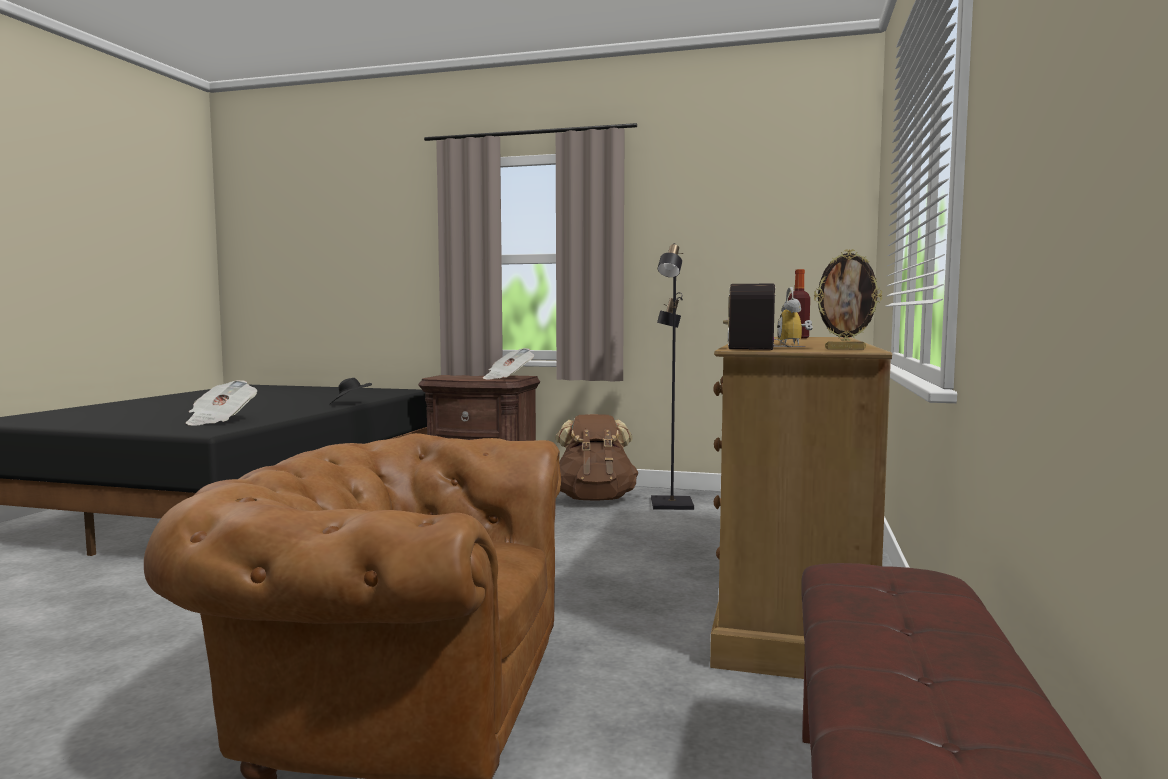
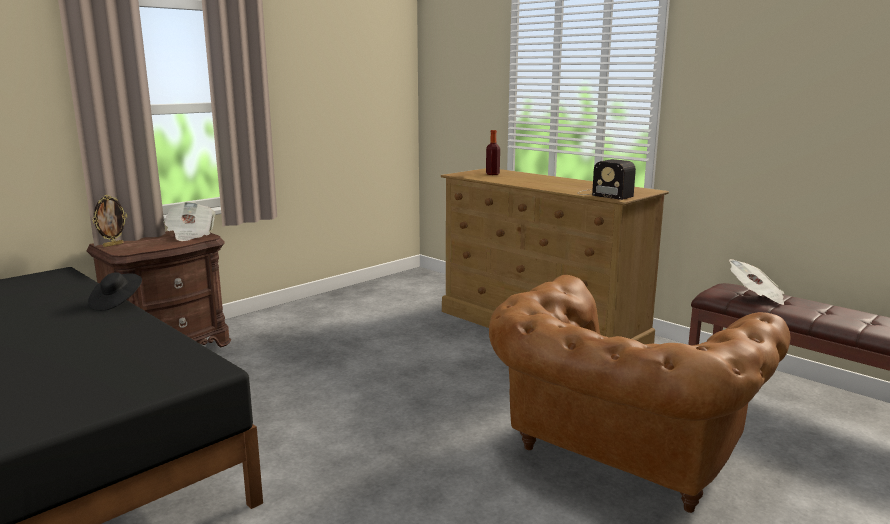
camera: 60 degrees left, 10 degrees up
(220, 421) = (131, 362): newspaper -> newspaper (756, 296)
(594, 499) = (296, 322): brown backpack -> none
(672, 504) = (348, 306): black floor lamp -> none
(795, 344) = (580, 187): alarm clock -> none
(845, 349) = (640, 190): picture frame -> picture frame (113, 245)

